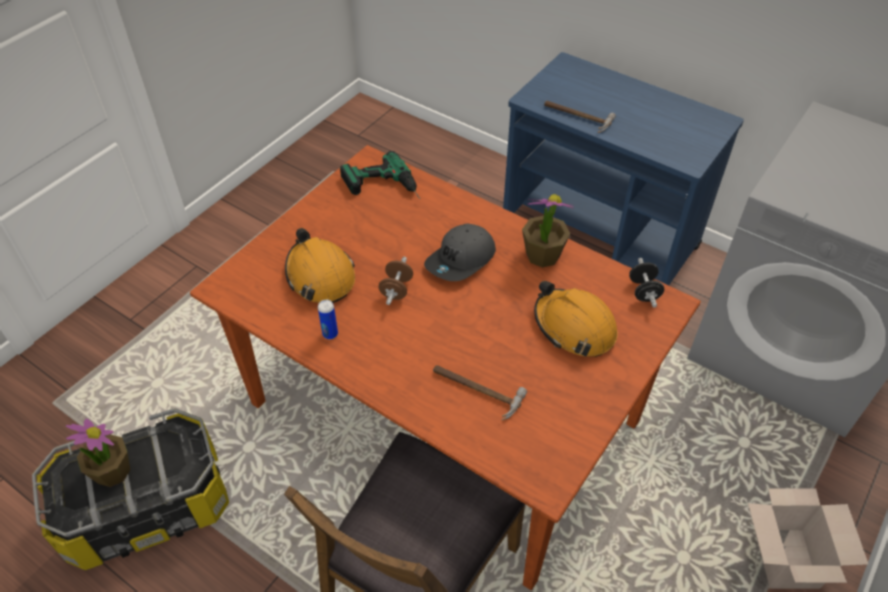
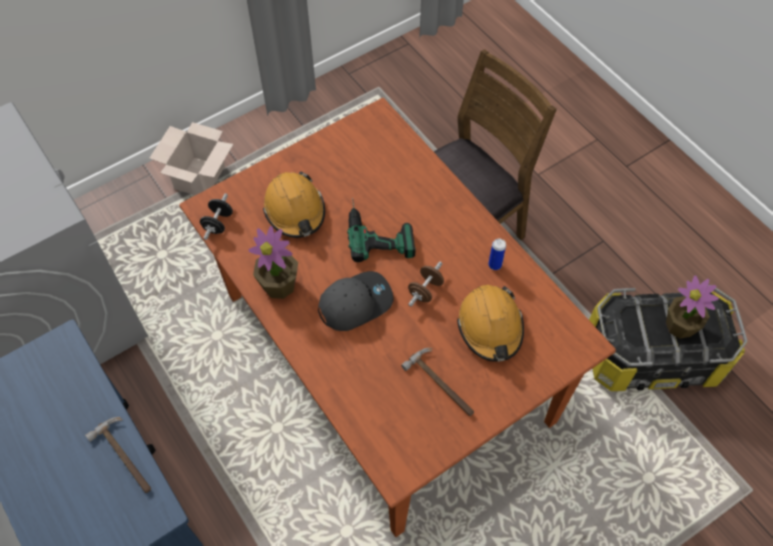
camera: 160 degrees left, 10 degrees up
(383, 188) = (396, 422): power drill -> power drill (379, 230)
(475, 390) = (396, 185): hammer -> hammer (442, 384)

